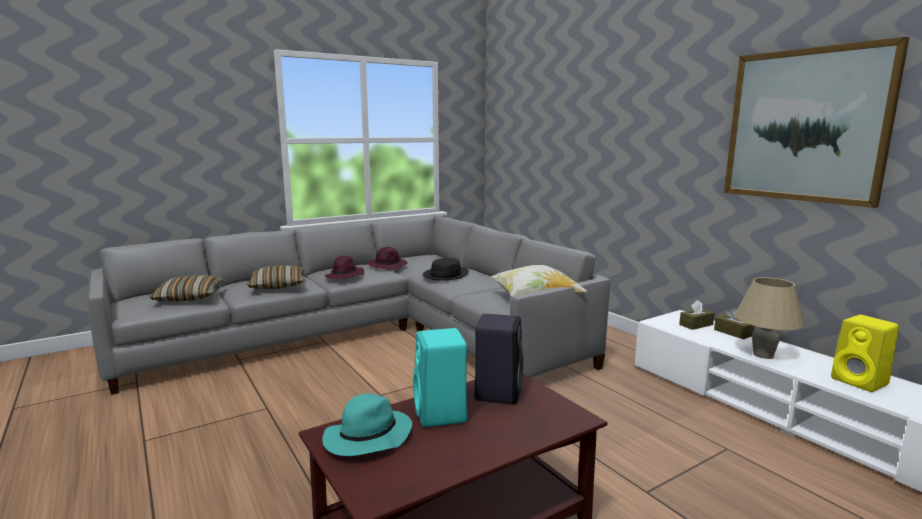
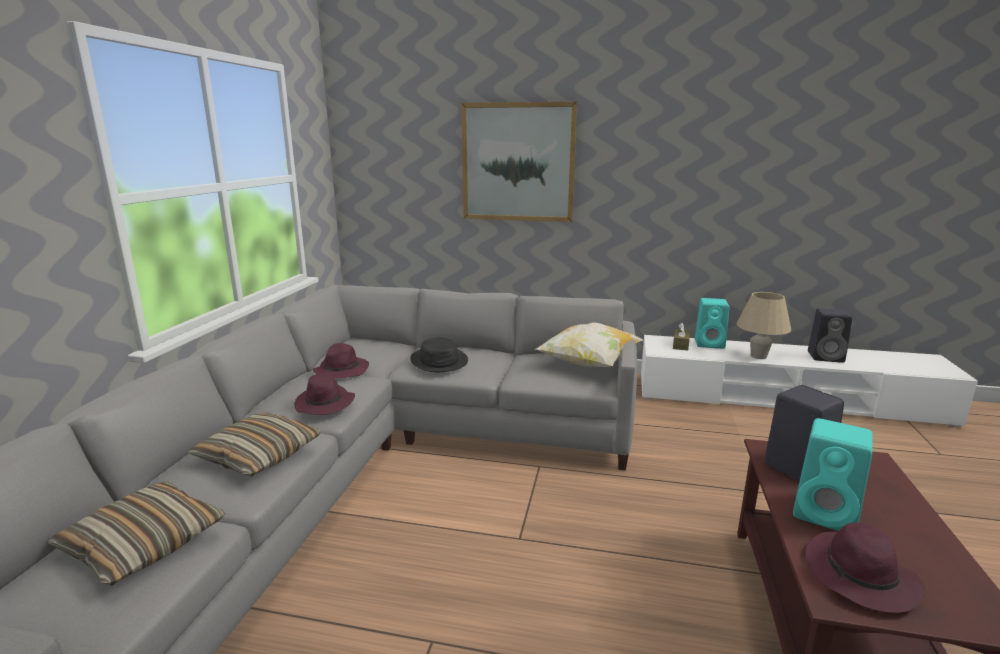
camera: 45 degrees left, 5 degrees up
(367, 438) = (860, 577): turquoise hat -> purple hat
(733, 332) = (710, 344): brown tissue box -> turquoise speaker
(805, 126) = (758, 162): picture -> picture (518, 162)
(861, 382) = (826, 357): yellow speaker -> black speaker

